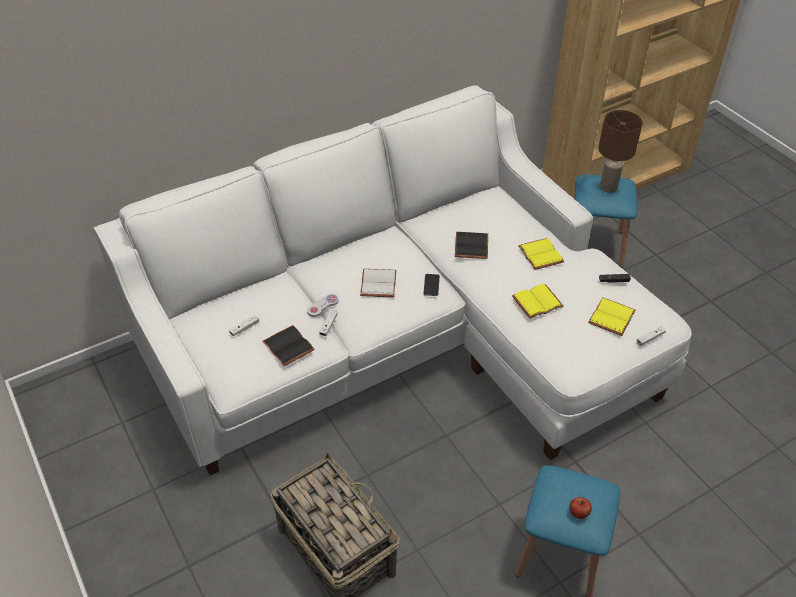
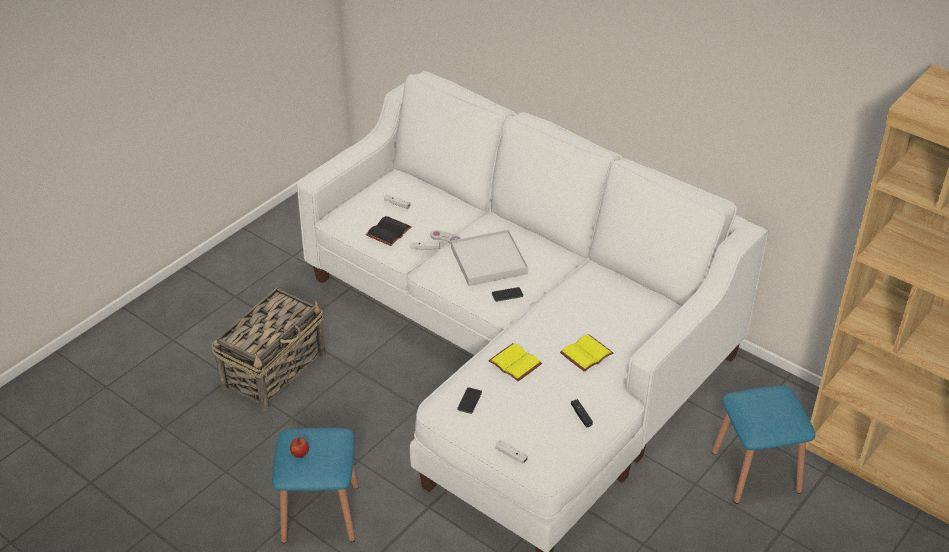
camera: 70 degrees right, 5 degrees down
(377, 283) = (489, 260): white book -> white tray
(472, 246) = (569, 305): black book -> none
(576, 346) = (469, 401): none -> phone
(608, 187) = (773, 408): brown table lamp -> none
(612, 318) = (521, 420): yellow book -> none

